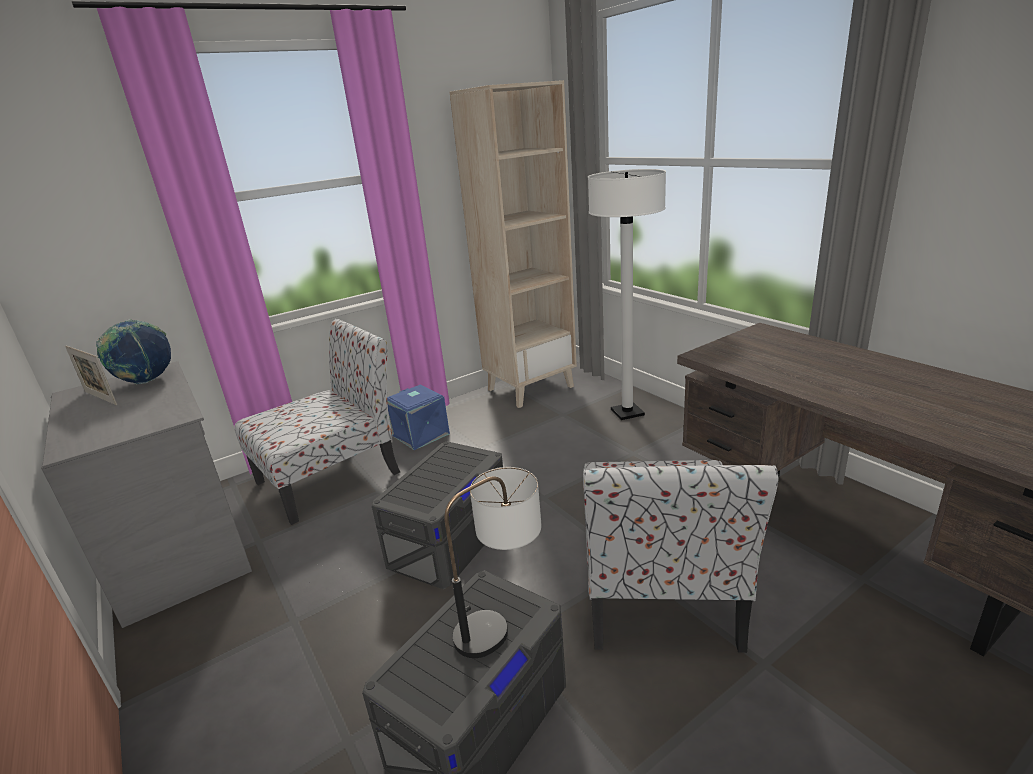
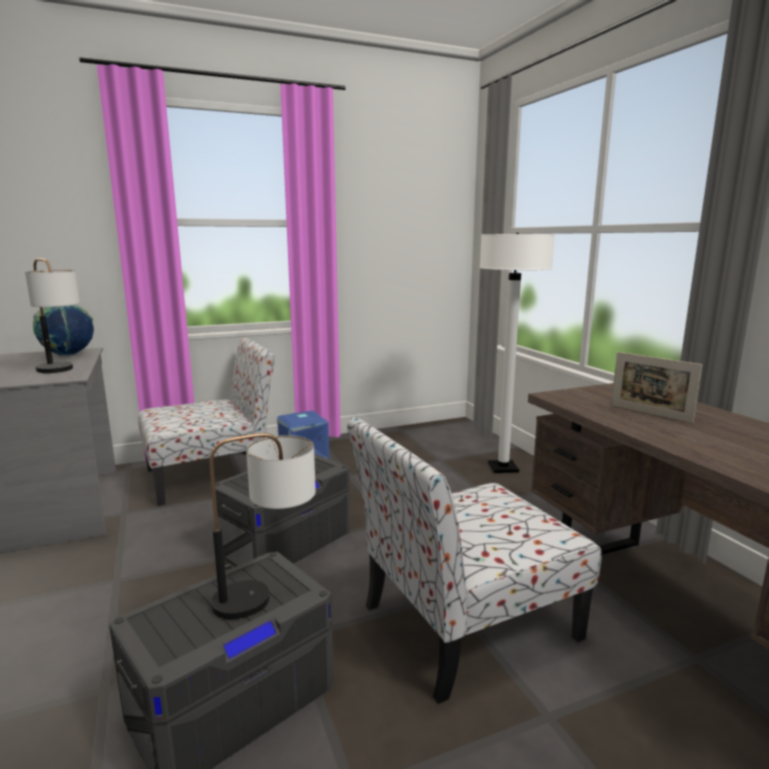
camera: 10 degrees right, 10 degrees down
(100, 398) = (26, 360): picture frame -> picture frame (650, 413)
(161, 410) = (61, 372): none -> table lamp
(530, 387) = (420, 435): beige bookcase -> none
(659, 590) = (465, 624): chair -> chair turned 45 degrees clockwise

